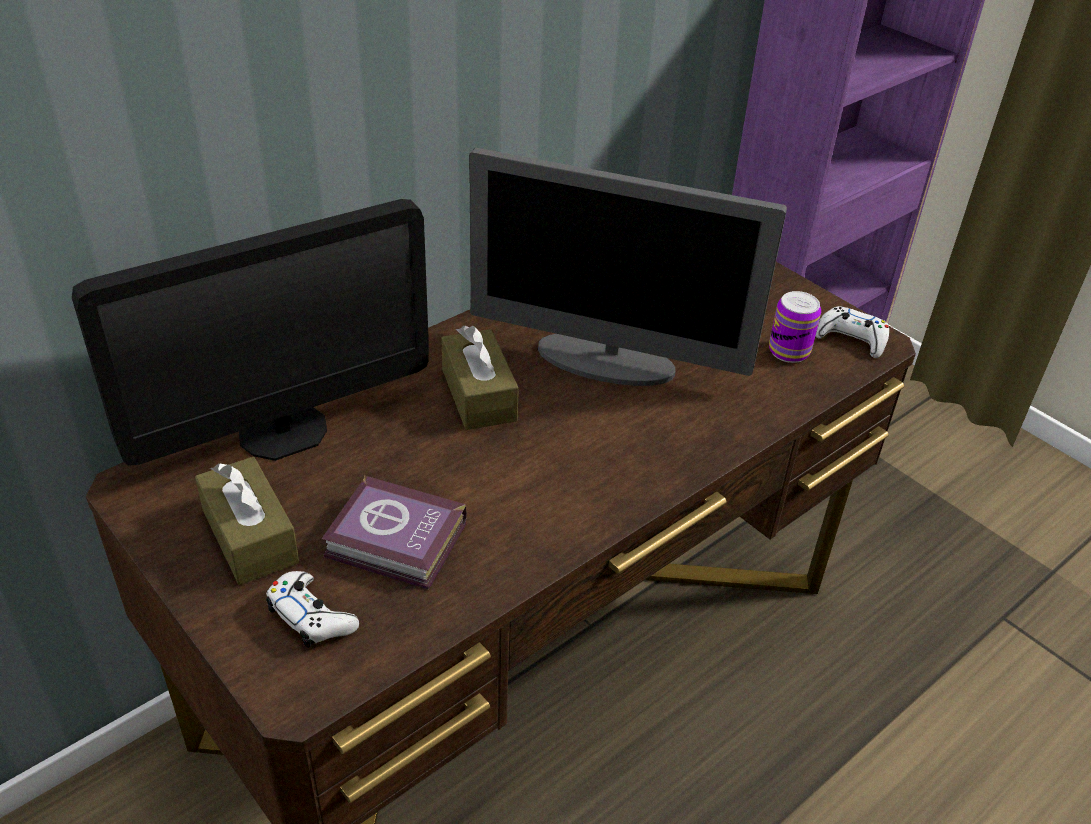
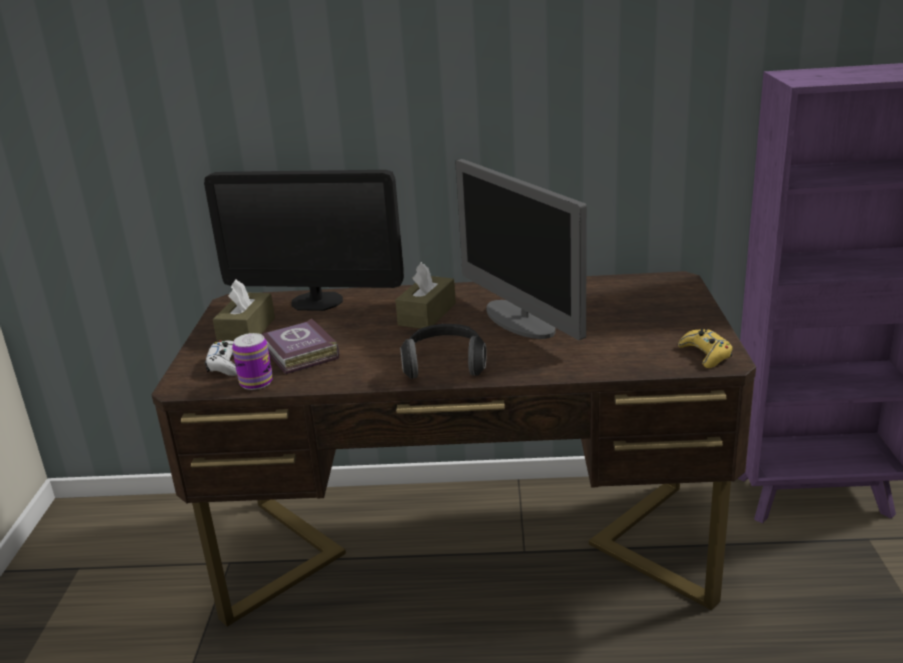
camera: 45 degrees right, 15 degrees down
(616, 473) = (445, 365): none -> headphones
(789, 351) = (647, 348): can -> can (256, 382)
(851, 339) = (705, 354): white game controller -> yellow game controller

